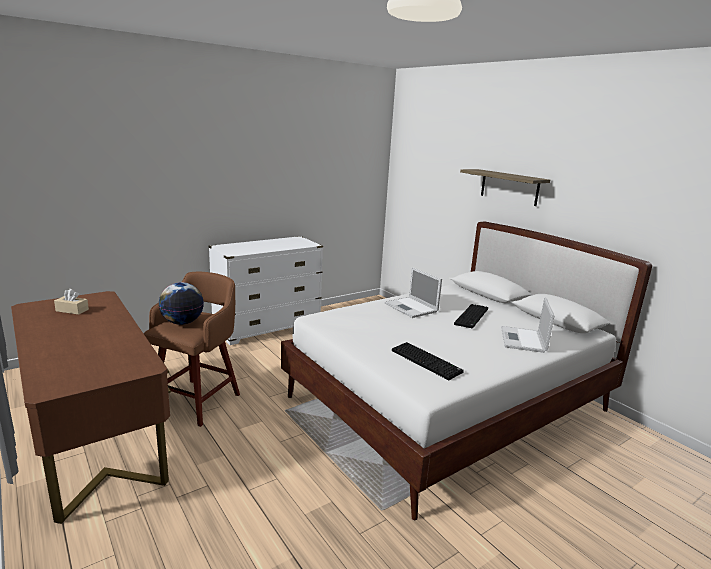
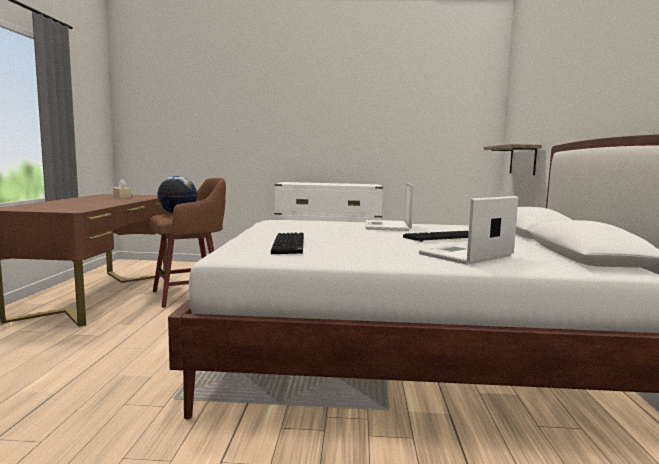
camera: 40 degrees right, 10 degrees down
(509, 187) = (587, 88): shelf -> shelf (522, 160)

